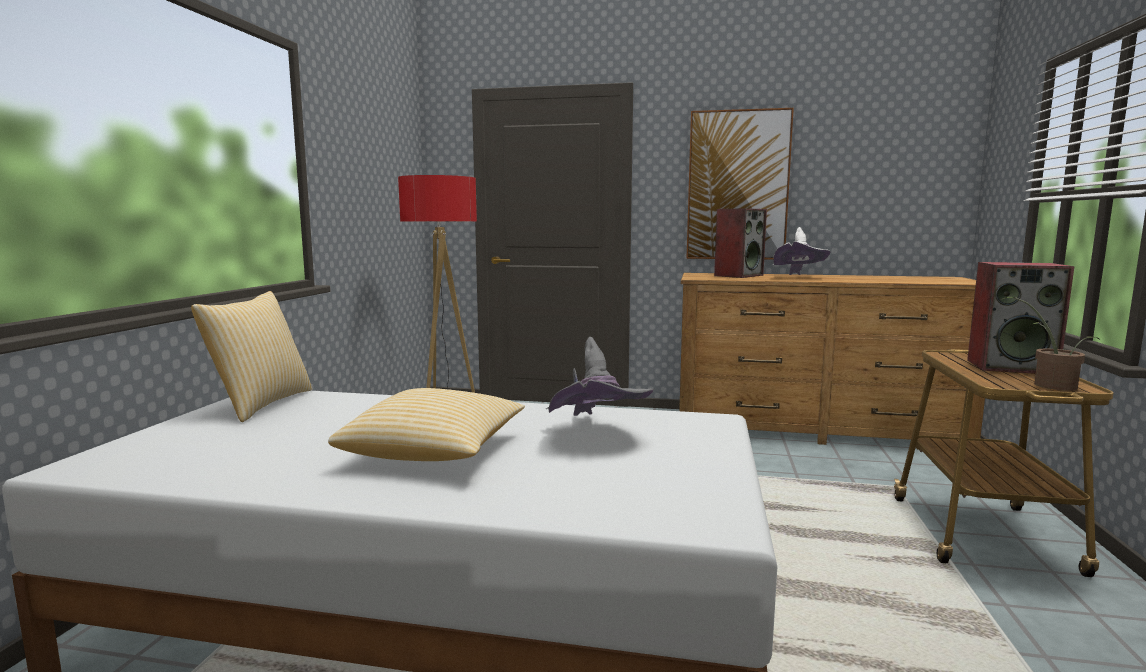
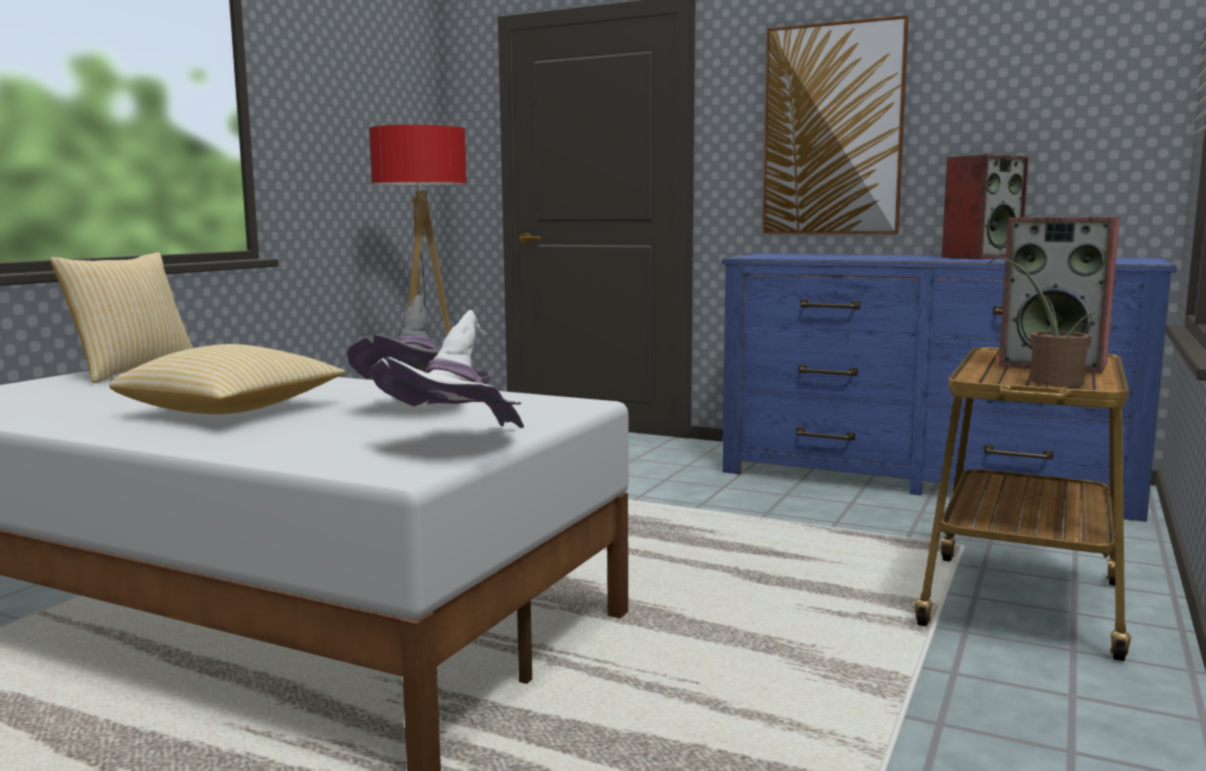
camera: 15 degrees right, 0 degrees up
(738, 275) = (820, 255): speaker -> speaker (981, 257)
(798, 278) = (895, 257): white hat -> white hat (457, 446)
(814, 430) = (924, 479): brown dresser -> blue dresser

